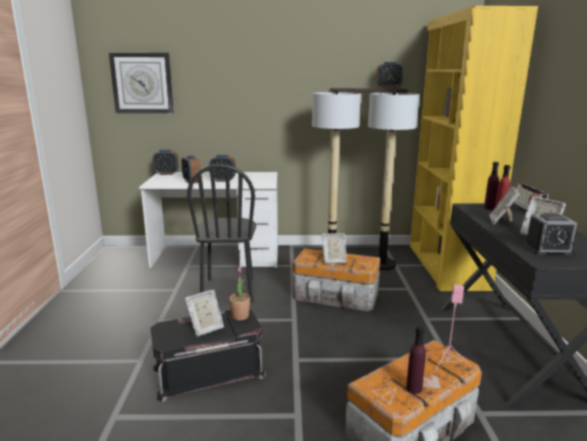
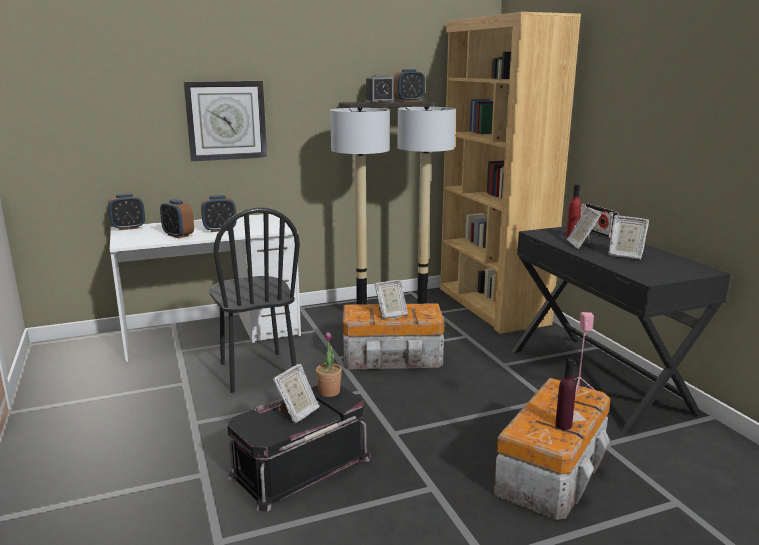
camera: 20 degrees left, 0 degrees up
(142, 83) = (82, 102): wall clock -> wall clock (226, 120)
(446, 266) = (491, 306): yellow bookcase -> brown bookcase
(489, 208) = (558, 232): purple bottle -> none
(547, 250) = (644, 267): alarm clock -> alarm clock (380, 102)

